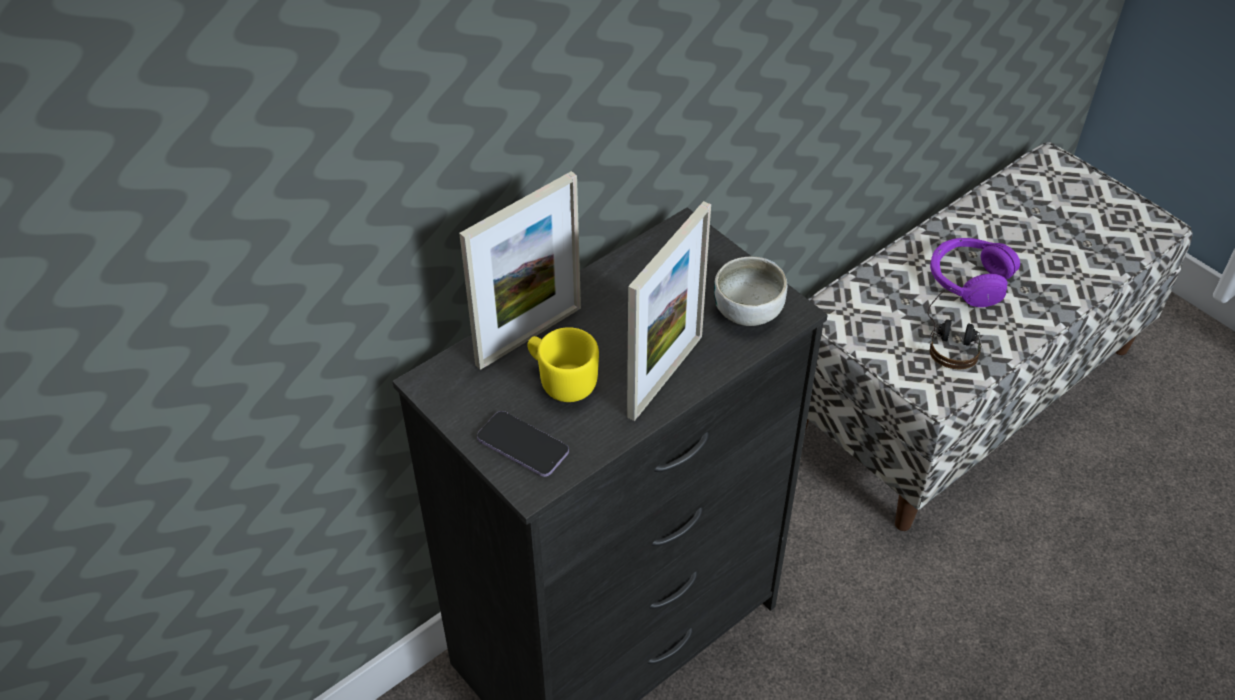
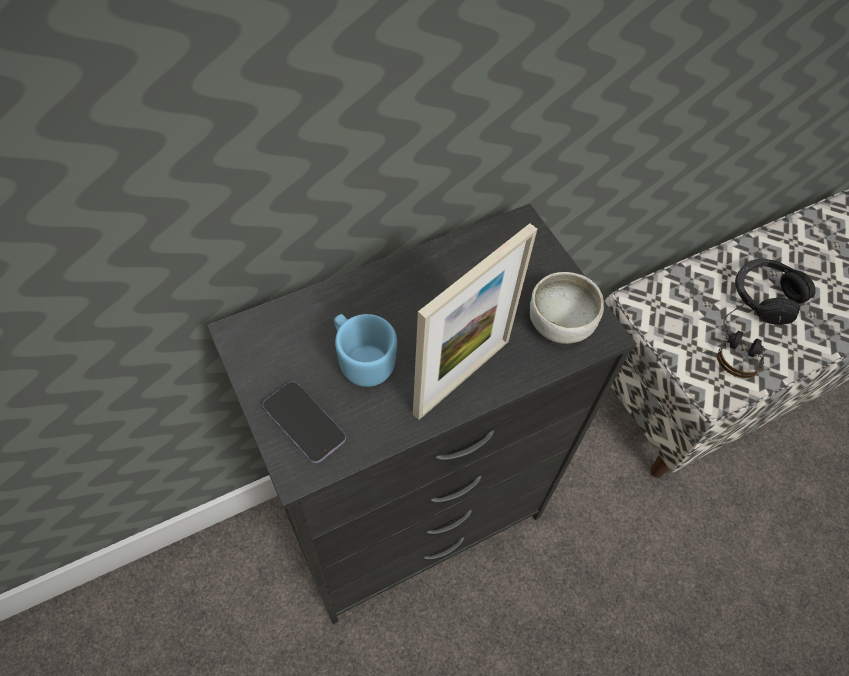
camera: 10 degrees right, 10 degrees up
(529, 336) = (345, 305): picture frame -> none
(562, 380) = (362, 359): yellow mug -> blue mug
(968, 280) = (765, 296): purple headphones -> black headphones

